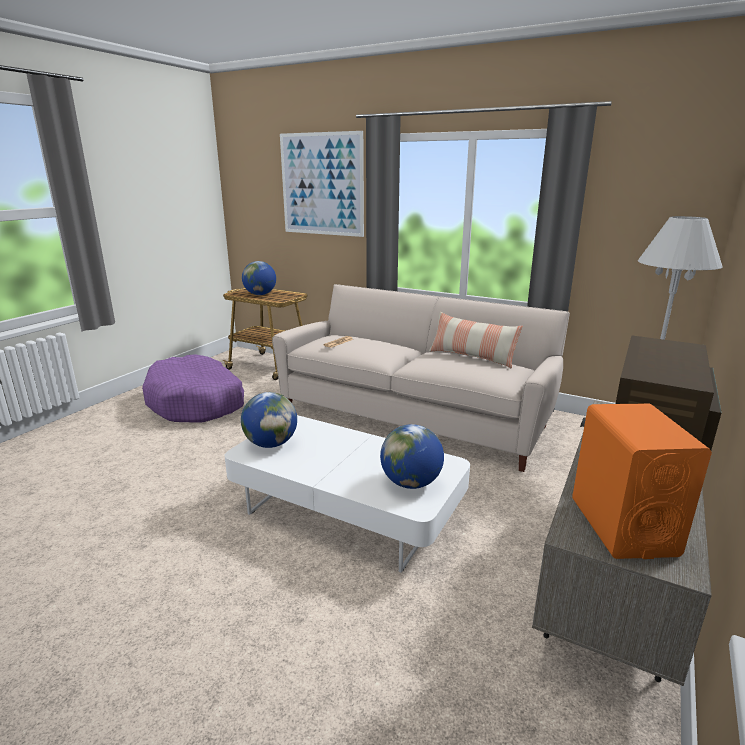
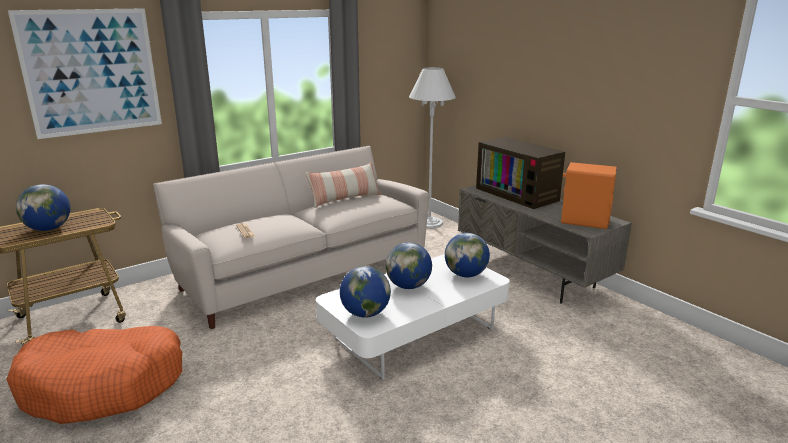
camera: 65 degrees left, 0 degrees up
(197, 402) = (104, 385): purple dog bed -> orange dog bed
(348, 452) = (408, 286): none -> globe

